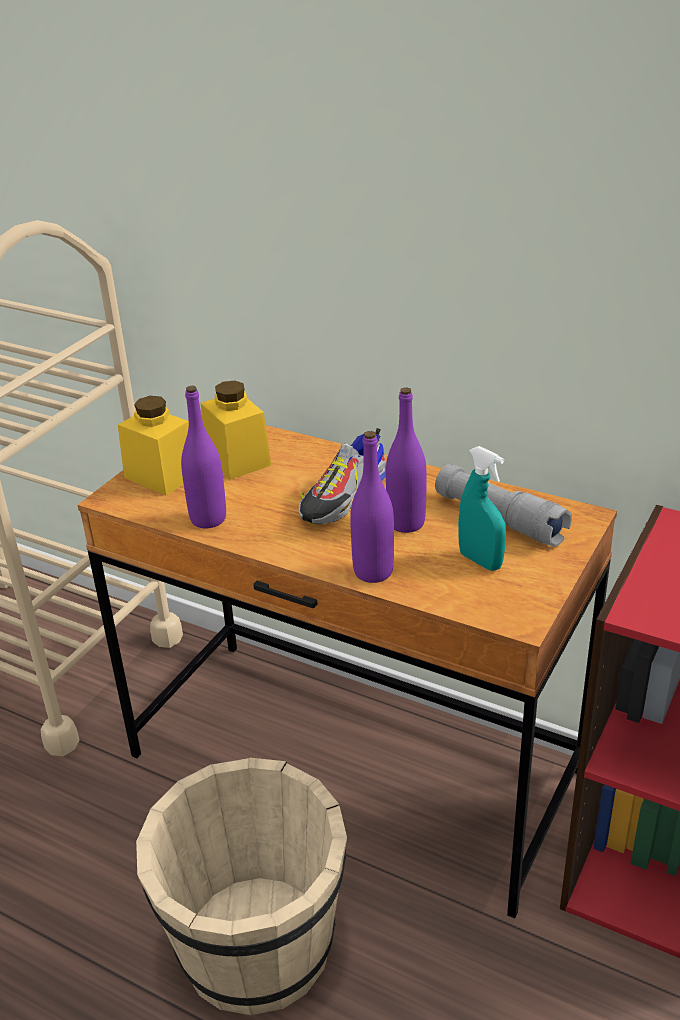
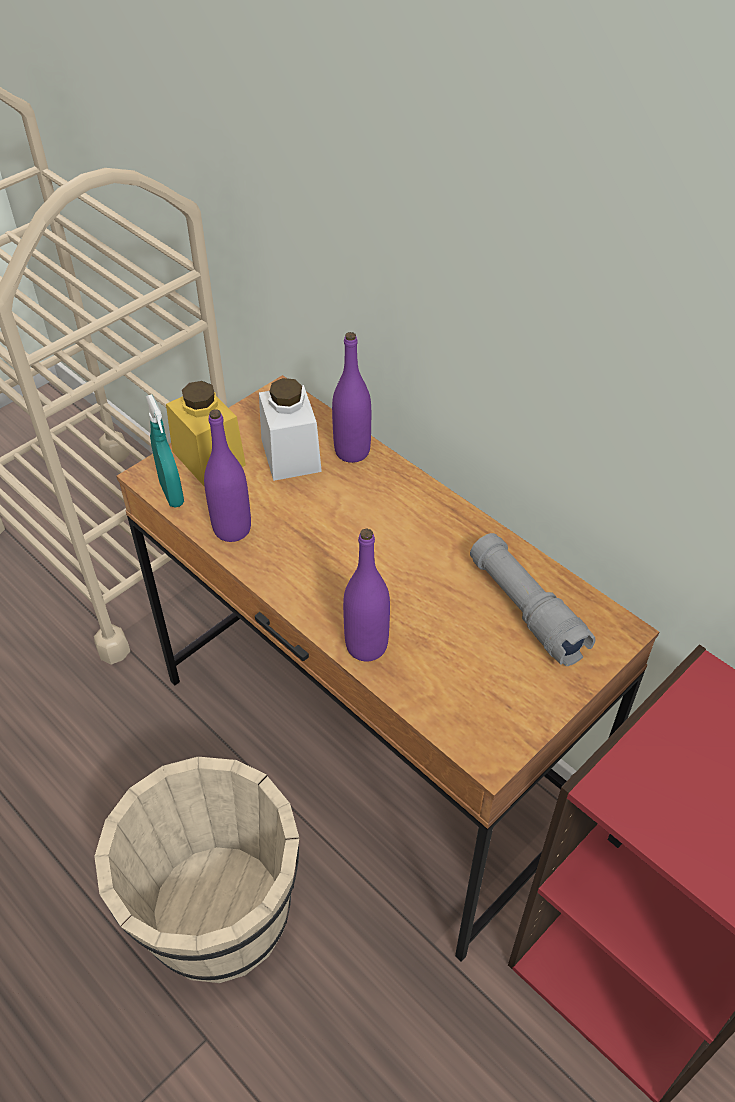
camera: 15 degrees right, 15 degrees up
(237, 460) = (291, 455): yellow jar -> white jar
(343, 497) = (377, 536): shoe -> none
(406, 523) = (426, 588): purple bottle -> purple bottle (352, 451)
(480, 561) = (482, 662): turquoise spray bottle -> turquoise spray bottle (172, 494)

